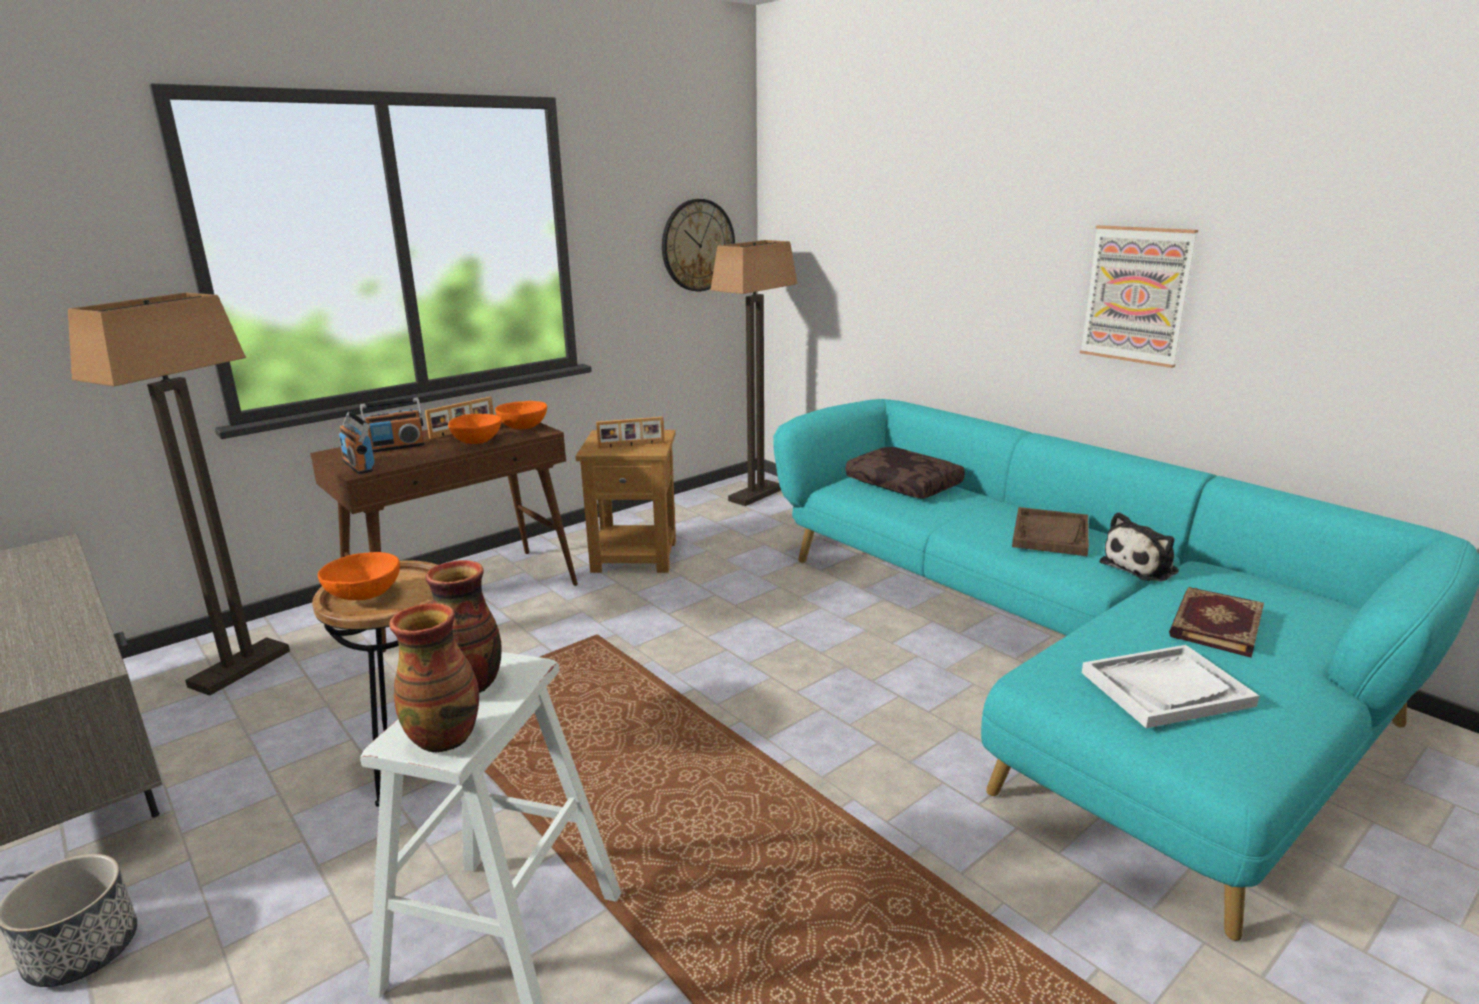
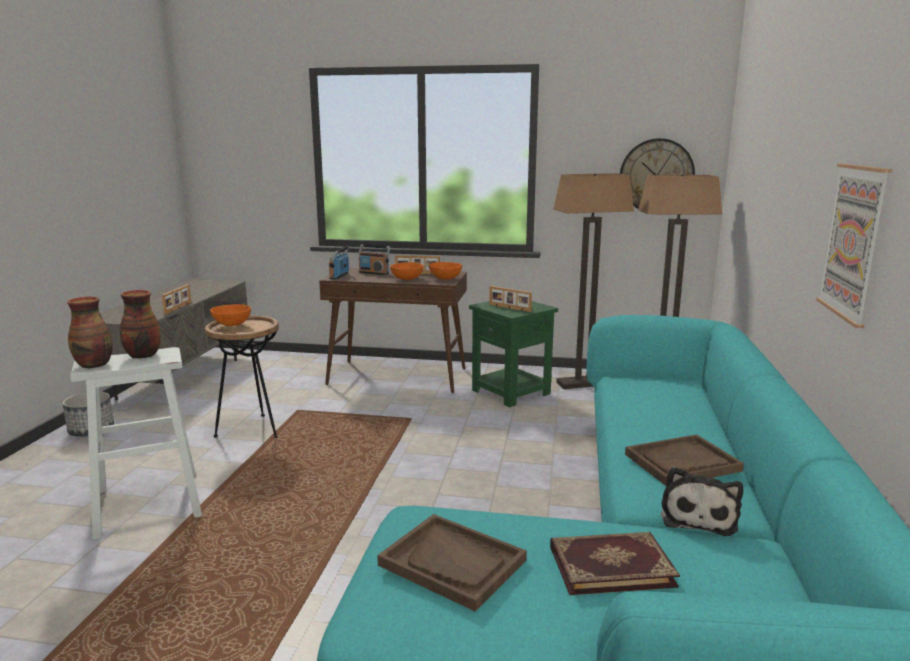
camera: 50 degrees right, 5 degrees down
(95, 621) = (178, 308): none -> picture frame
(240, 668) = (278, 368): floor lamp -> floor lamp (583, 383)
(636, 556) = (511, 392): brown side table -> green side table
(905, 484) = (667, 393): brown pillow -> none
(1142, 567) = (698, 516): plush toy -> plush toy turned 90 degrees counterclockwise
(1166, 689) = (453, 563): white tray -> brown tray

